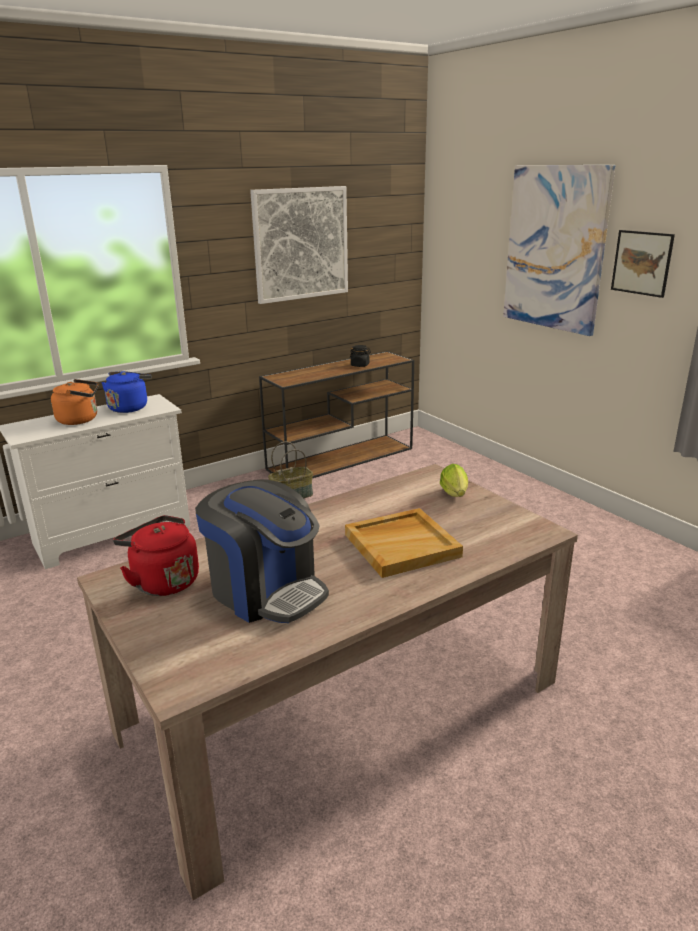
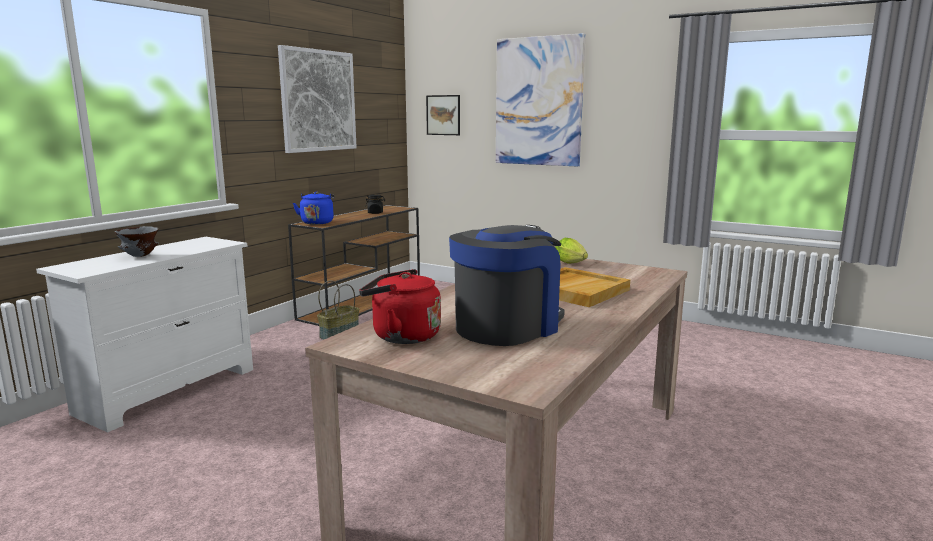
camera: 25 degrees left, 10 degrees down
(80, 419) = (140, 256): orange kettle -> grey bowl
(129, 407) = (186, 245): blue kettle -> blue kettle (317, 222)
(266, 591) = (507, 327): coffee machine -> coffee machine turned 60 degrees counterclockwise
(642, 263) = (615, 104): picture -> picture (443, 115)

